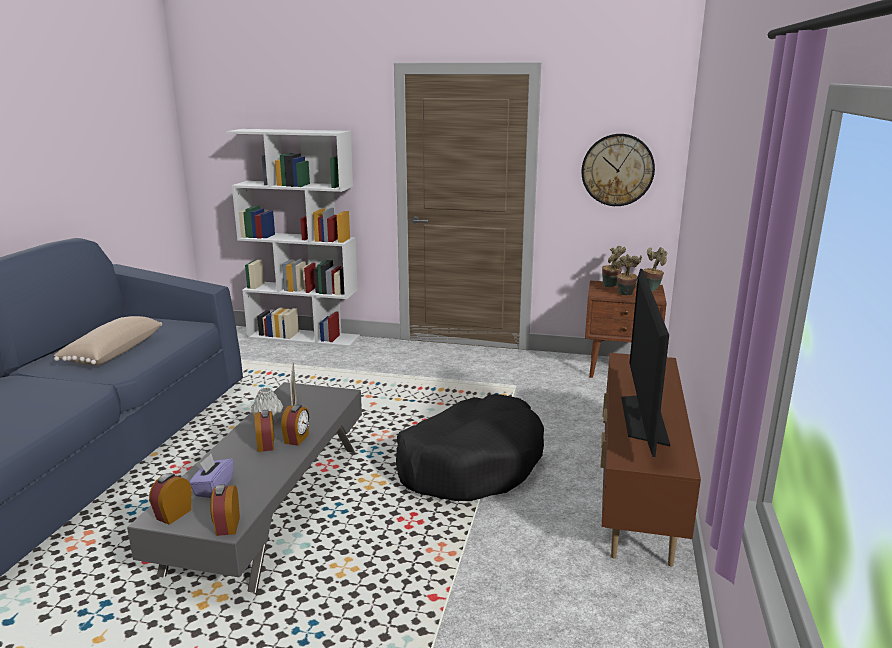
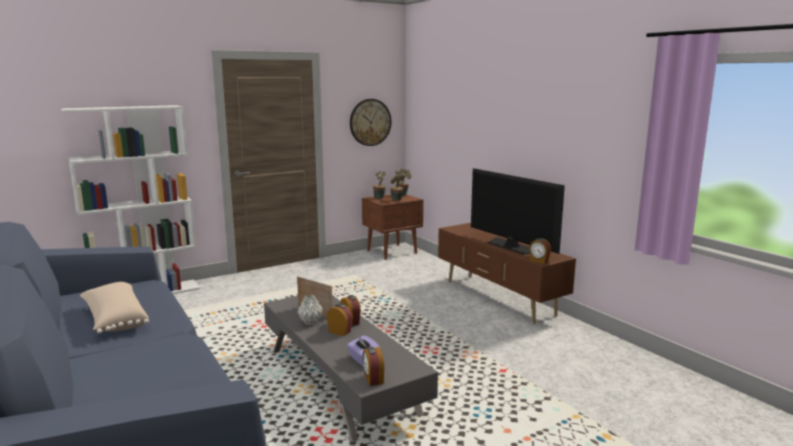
camera: 45 degrees left, 5 degrees down
(227, 526) = (415, 368): alarm clock -> alarm clock (539, 261)
(470, 464) = (407, 316): black dog bed -> none

